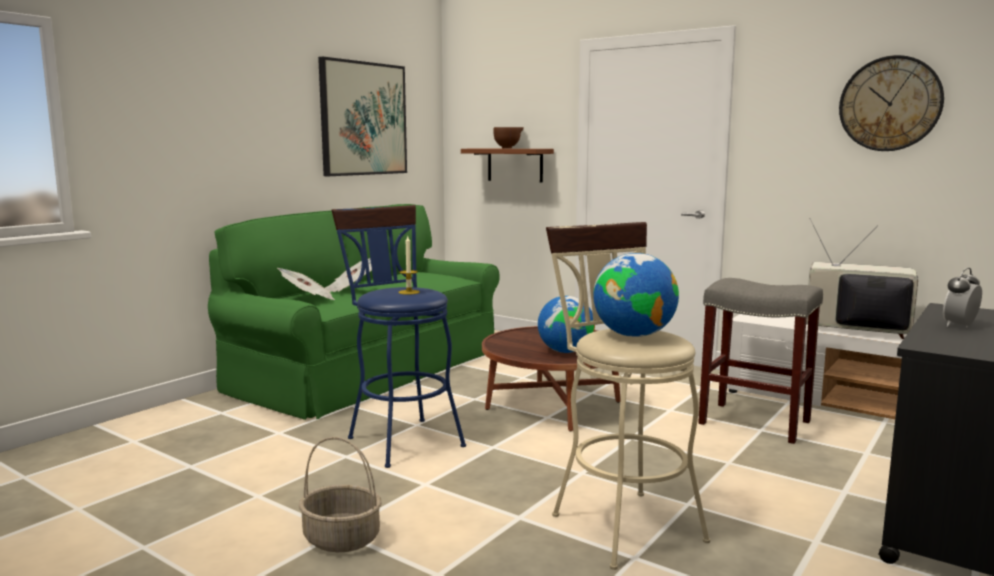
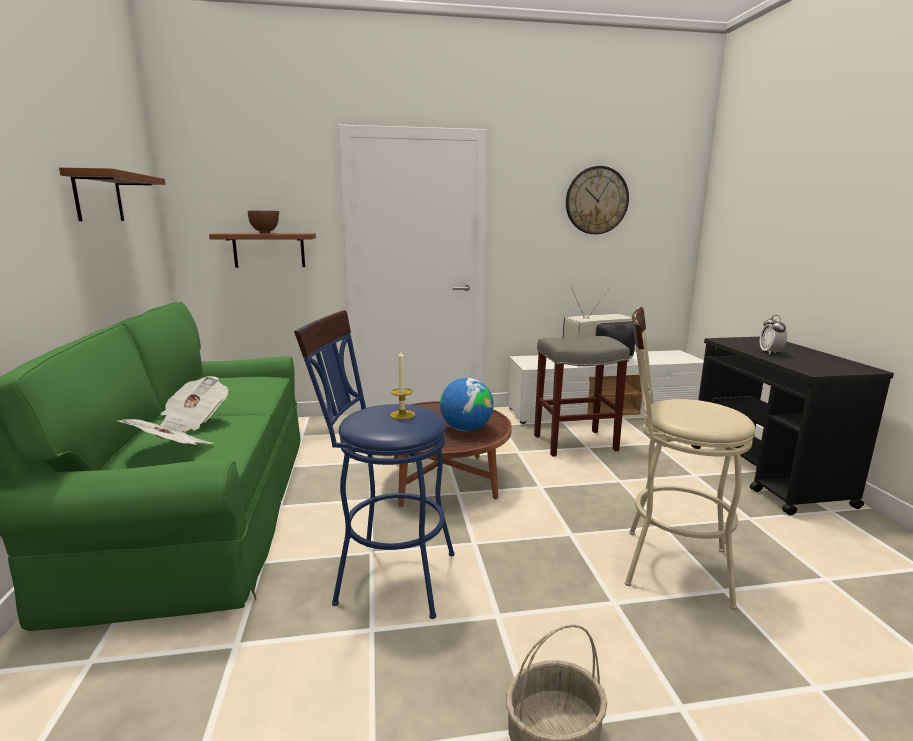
camera: 45 degrees left, 5 degrees up
(363, 119) = (98, 197): picture -> brown shelf
(633, 335) = (696, 409): globe -> none

